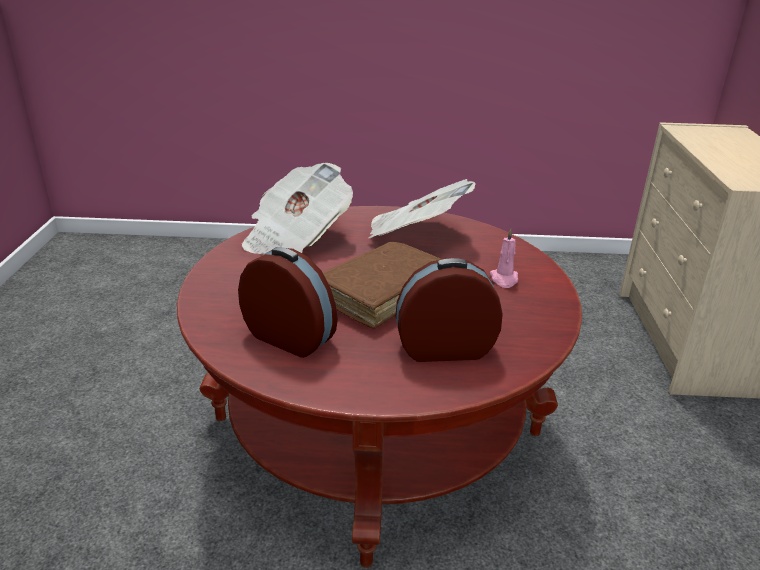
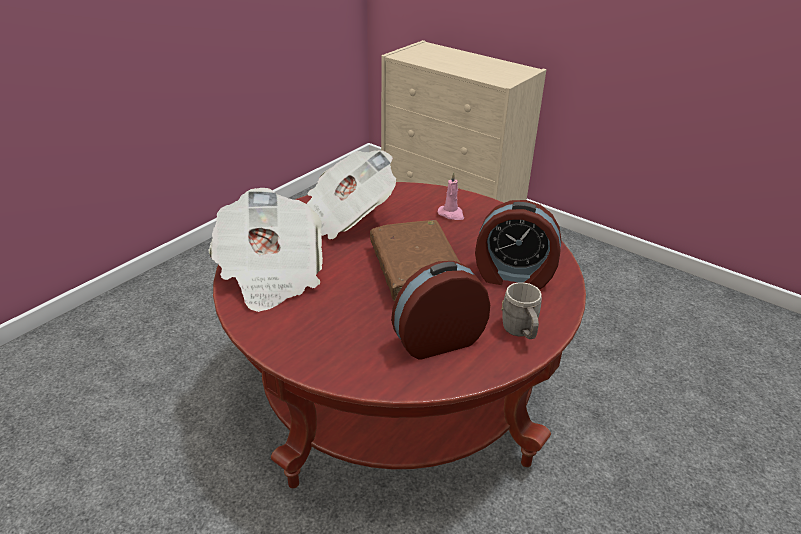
camera: 55 degrees left, 5 degrees up
(353, 380) = (521, 332): none -> grey mug
(444, 347) = (513, 276): alarm clock -> alarm clock turned 105 degrees counterclockwise

